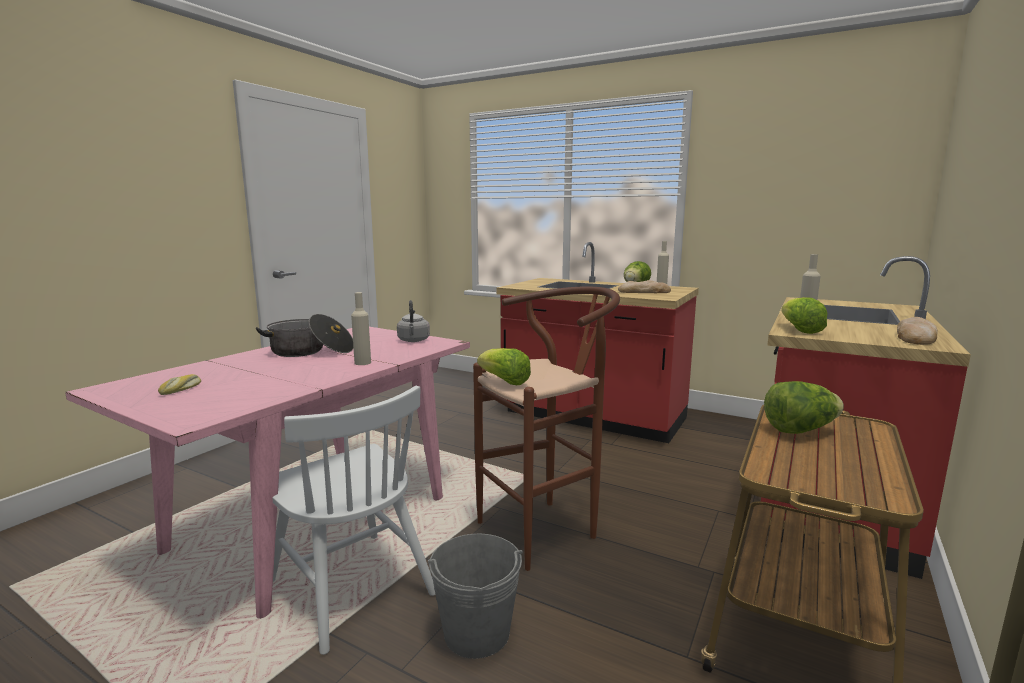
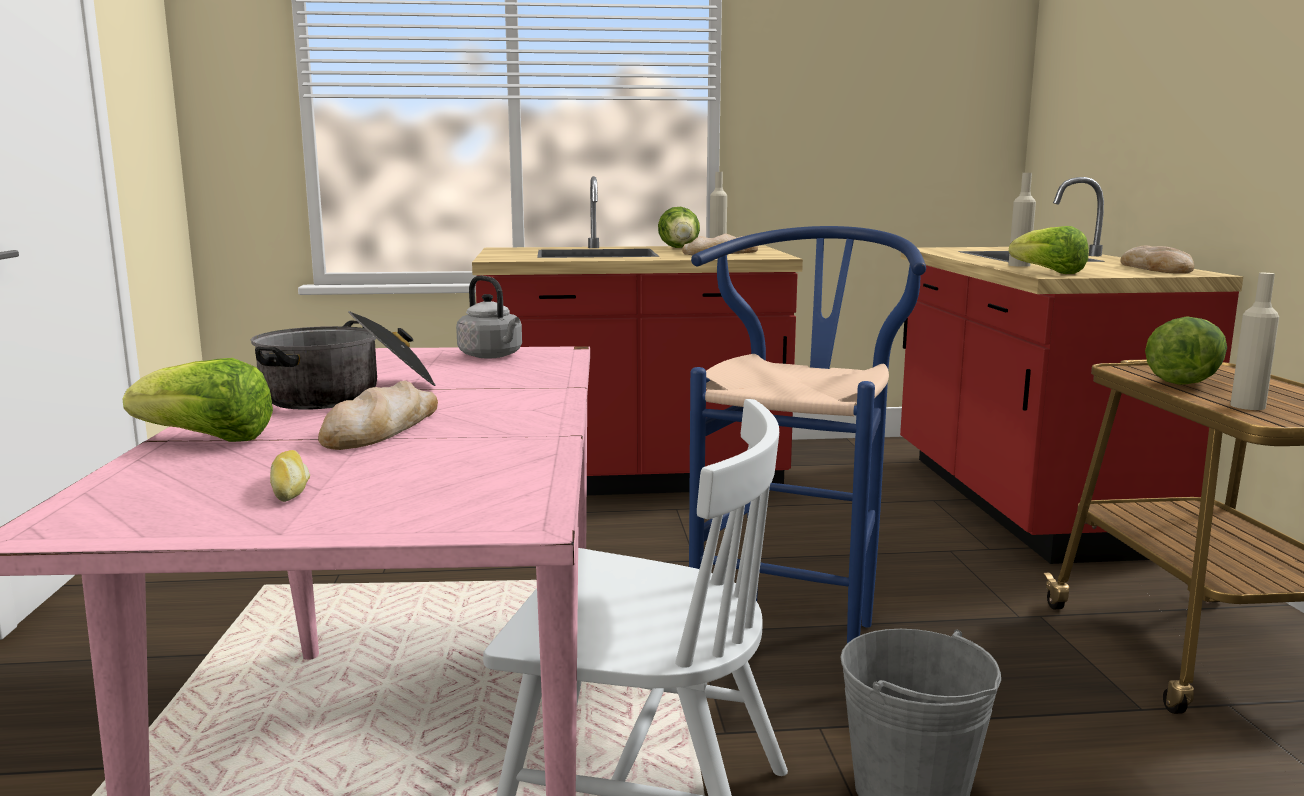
camera: 35 degrees left, 0 degrees up
(276, 369) = (381, 427): none -> bread
(362, 363) = (517, 394): beige bottle -> beige bottle (1247, 406)
(504, 381) = (773, 388): lettuce -> lettuce (207, 440)
(547, 528) = (795, 635): brown stool -> blue stool

